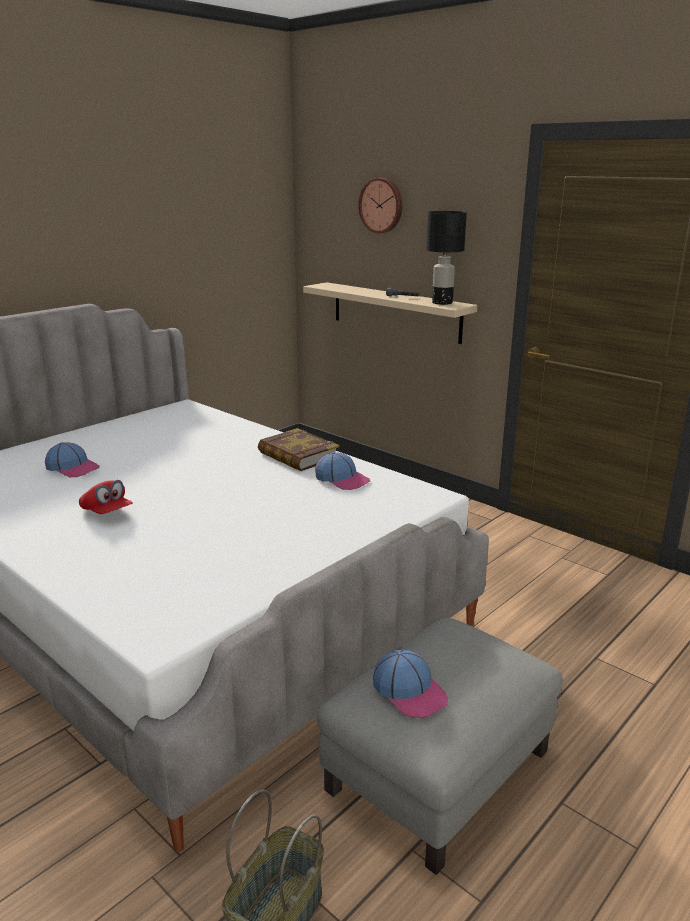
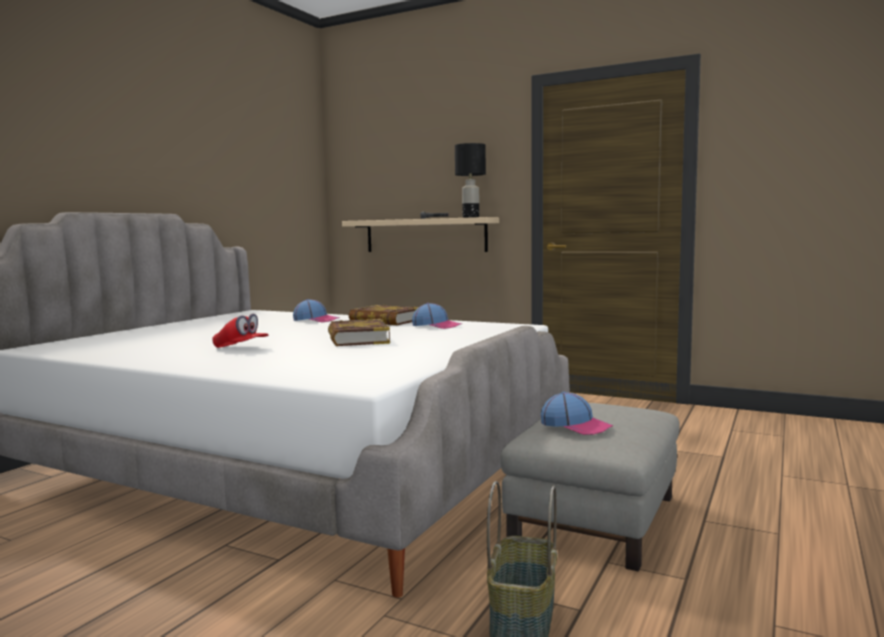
camera: 15 degrees left, 15 degrees down
(73, 468) = (180, 336): cap -> cap (316, 320)
(234, 507) = (357, 339): none -> book
(382, 205) = (408, 151): wall clock -> none

